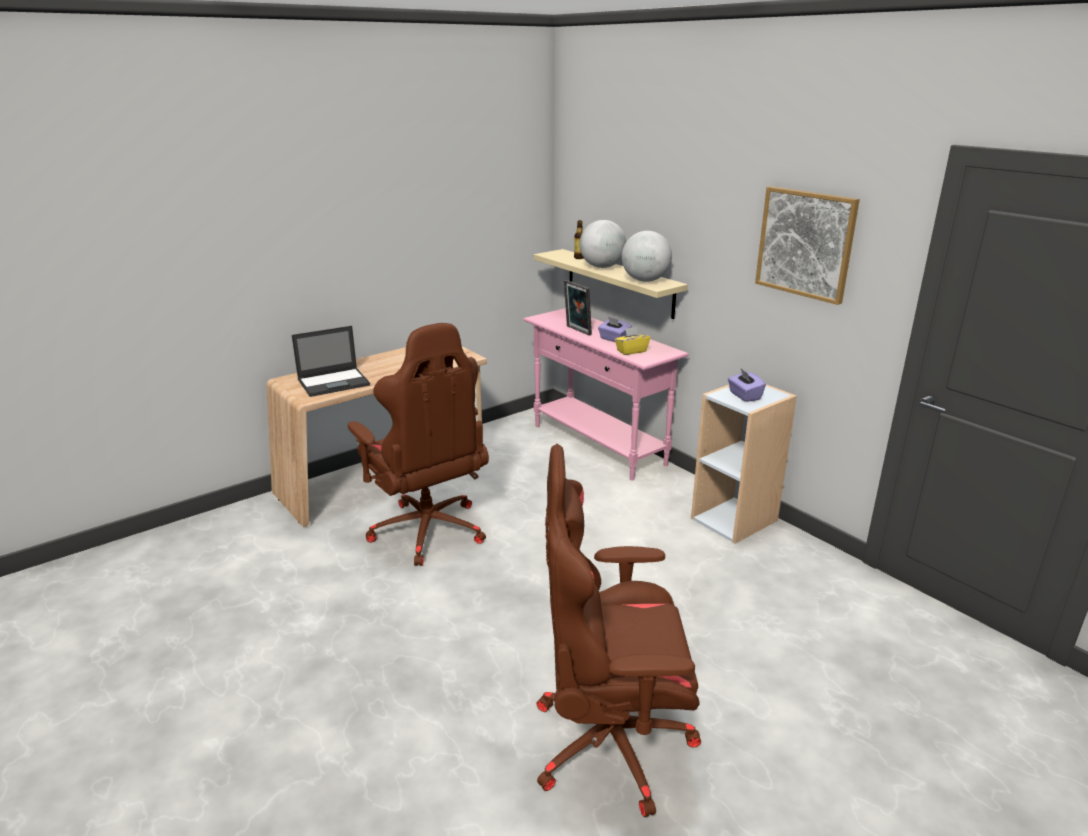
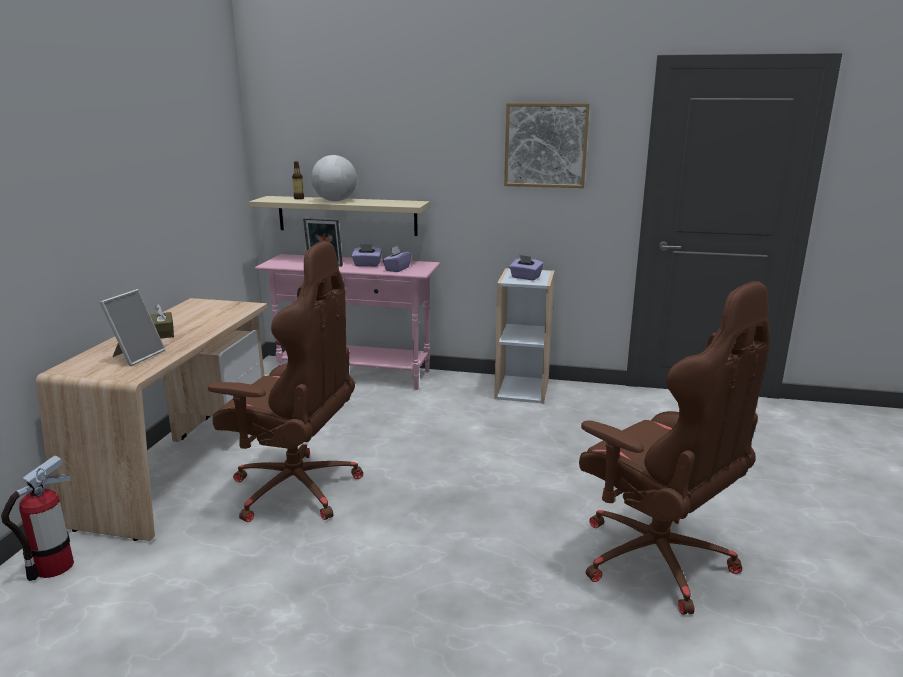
camera: 40 degrees left, 5 degrees down
(245, 519) = (54, 567): none -> fire extinguisher
(334, 382) = (136, 356): laptop -> picture frame
(379, 366) = (163, 332): none -> brown tissue box
(613, 743) = (653, 558): brown office chair -> brown office chair turned 90 degrees counterclockwise
(631, 351) = (397, 269): yellow tissue box -> purple tissue box
(645, 280) = (393, 203): globe -> none

